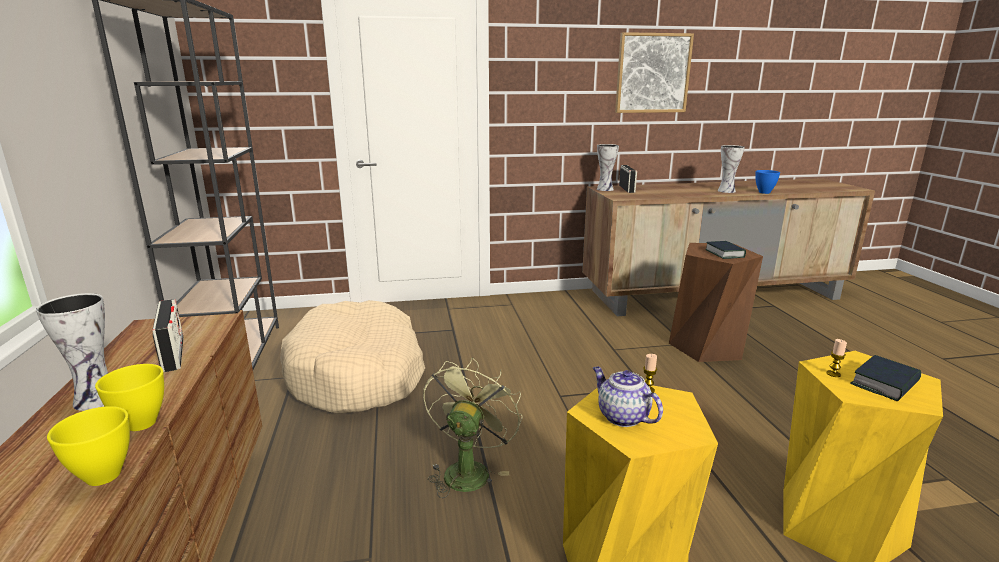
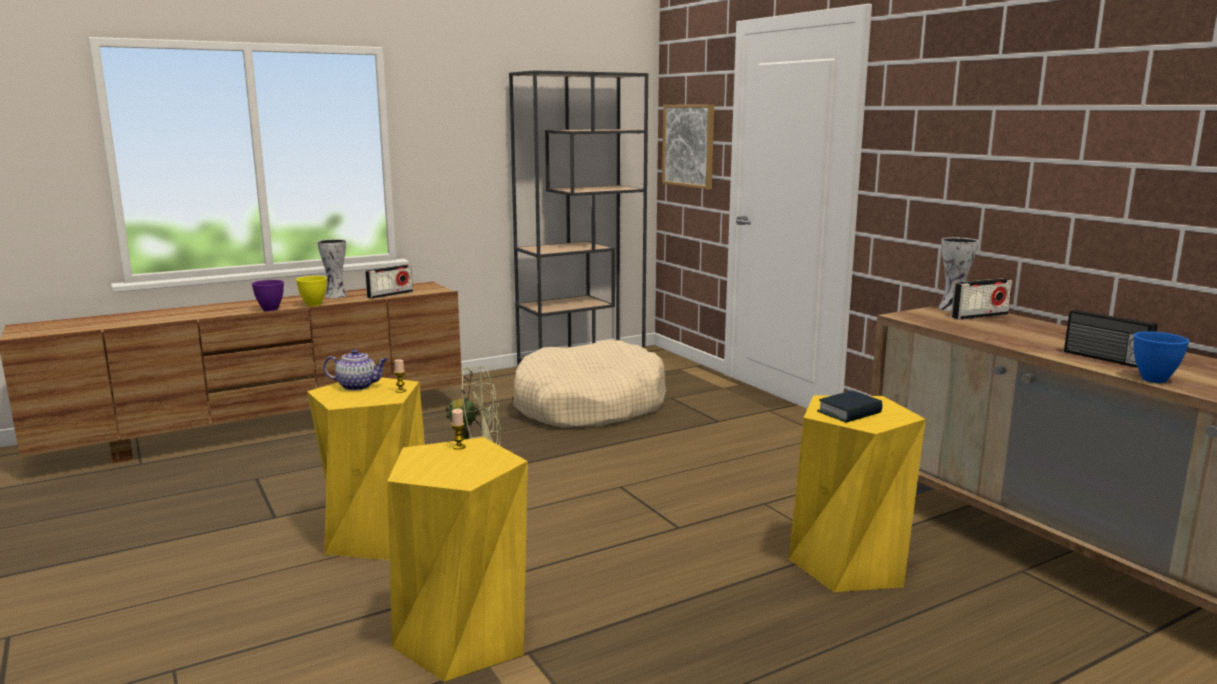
camera: 70 degrees right, 5 degrees down
(104, 477) = (270, 310): yellow bowl -> purple bowl
(622, 416) = (358, 386): teapot -> teapot turned 60 degrees clockwise
(652, 73) = (1080, 130): picture -> picture (689, 145)
(706, 347) = (848, 564): brown stool -> yellow stool
(726, 191) = (1105, 359): vase -> radio
(885, 384) = (445, 465): book -> none

